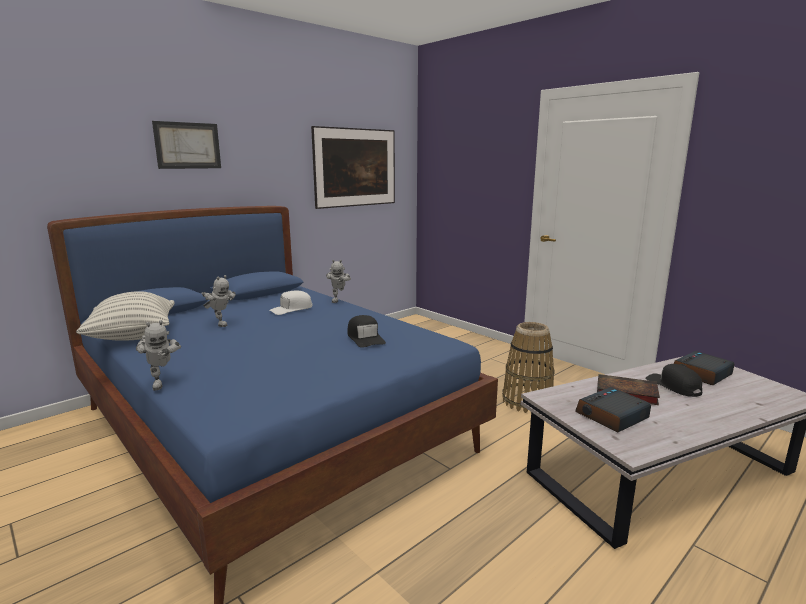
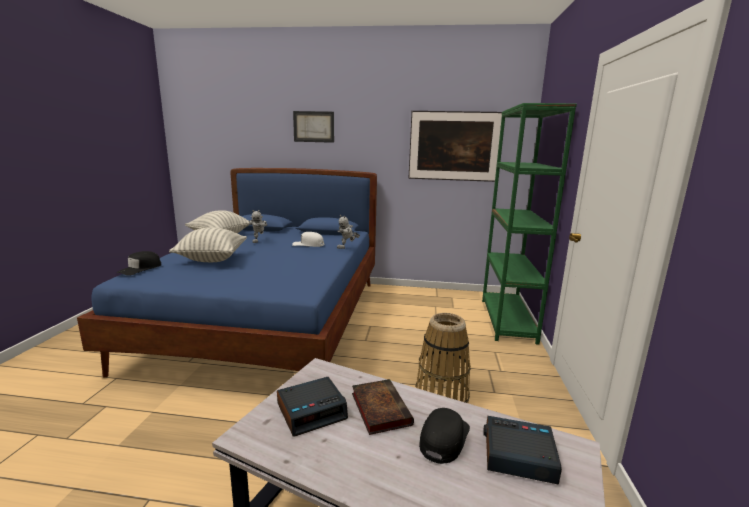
camera: 50 degrees right, 0 degrees up
(162, 382) = (164, 256): toy robot -> none
(254, 357) = (212, 259): none -> pillow
(365, 338) = (278, 271): black cap -> black cap (140, 269)
(452, 334) = (507, 320): none -> green bookcase
(612, 416) = (312, 411): alarm clock -> alarm clock turned 135 degrees clockwise

